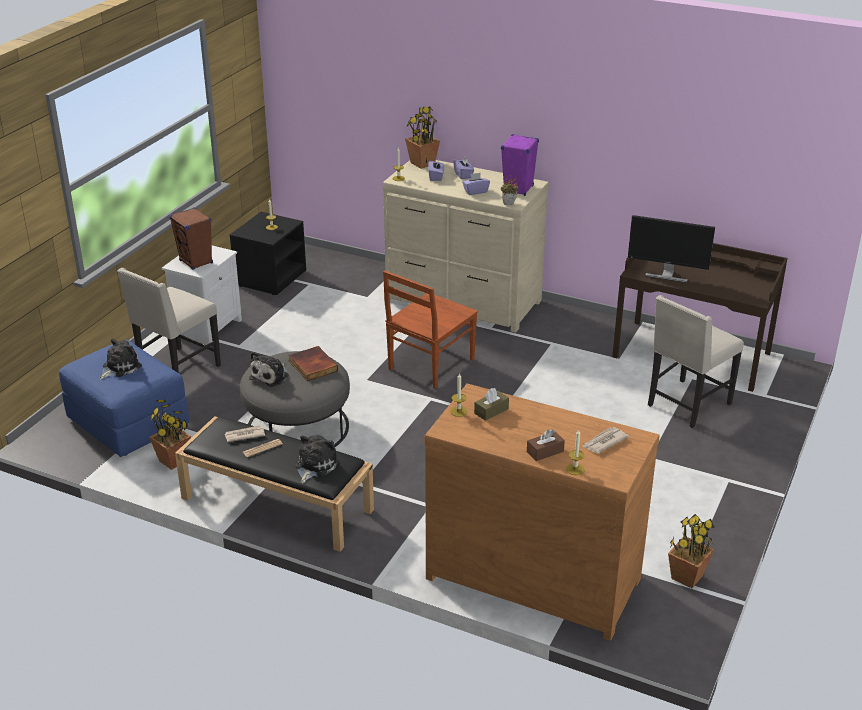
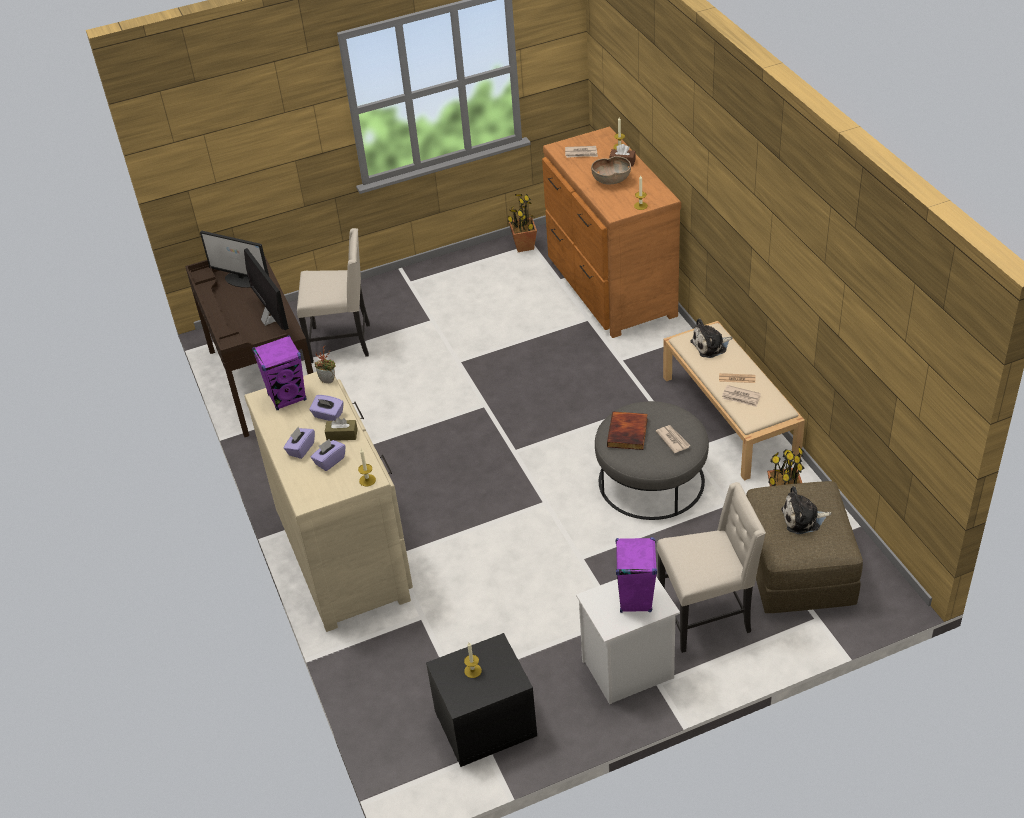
camera: 135 degrees left, 10 degrees up
(128, 422) = (798, 570): blue ottoman -> brown ottoman
(196, 262) = (635, 599): brown speaker -> purple speaker
(271, 376) = (673, 440): plush toy -> newspaper
(275, 504) = (730, 417): black bench -> beige bench
(422, 163) = (310, 494): potted plant -> none
(430, 365) = (472, 487): brown chair -> none
(491, 411) = (620, 197): brown tissue box -> brown tissue box (342, 435)
(526, 425) = (611, 180): none -> brown bowl
(744, 287) = (242, 280): none -> monitor

